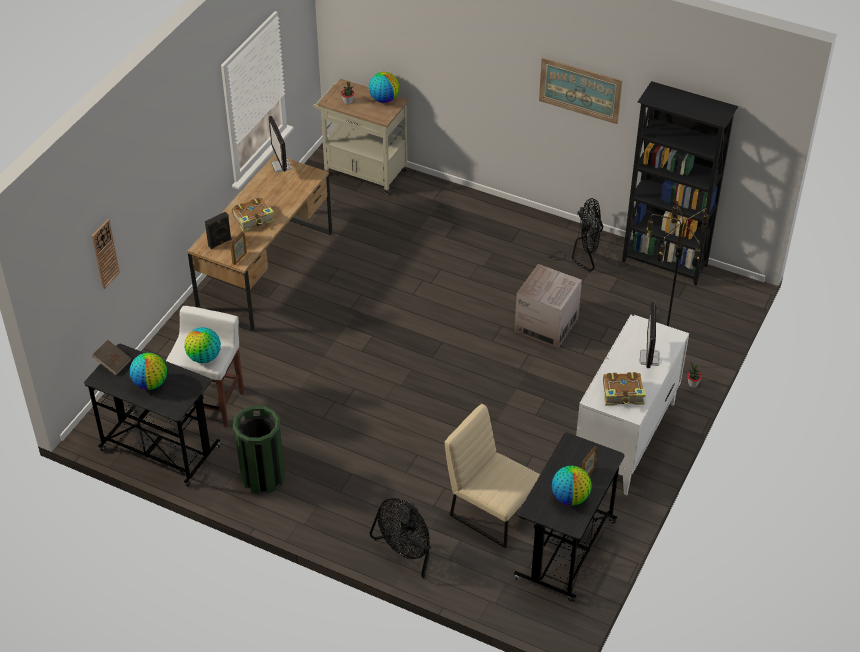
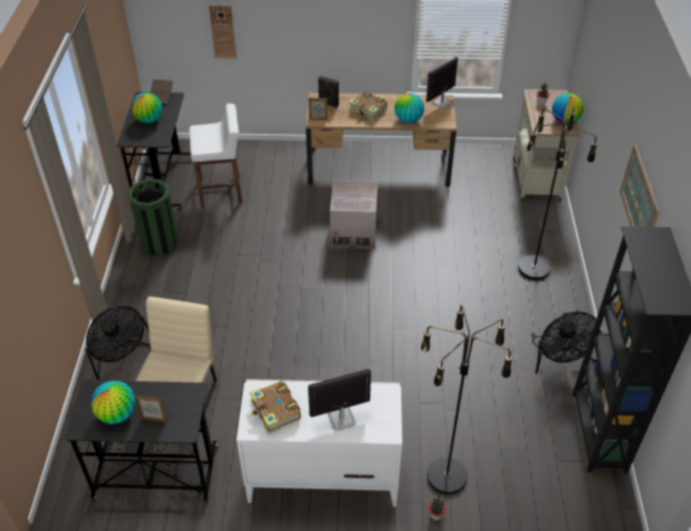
camera: 65 degrees right, 0 degrees up
(204, 357) = (202, 141): globe -> globe (408, 120)
(407, 548) = (117, 356): black fan -> black fan turned 150 degrees counterclockwise
(475, 223) = (533, 268): none -> floor lamp
(546, 324) = (439, 362): cardboard box -> cardboard box (353, 233)

